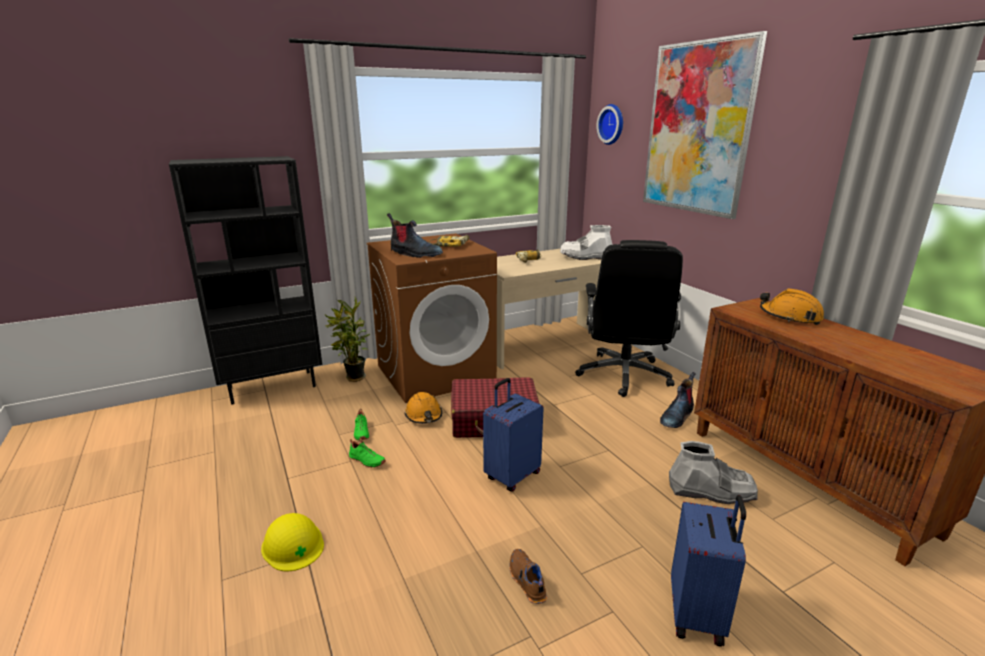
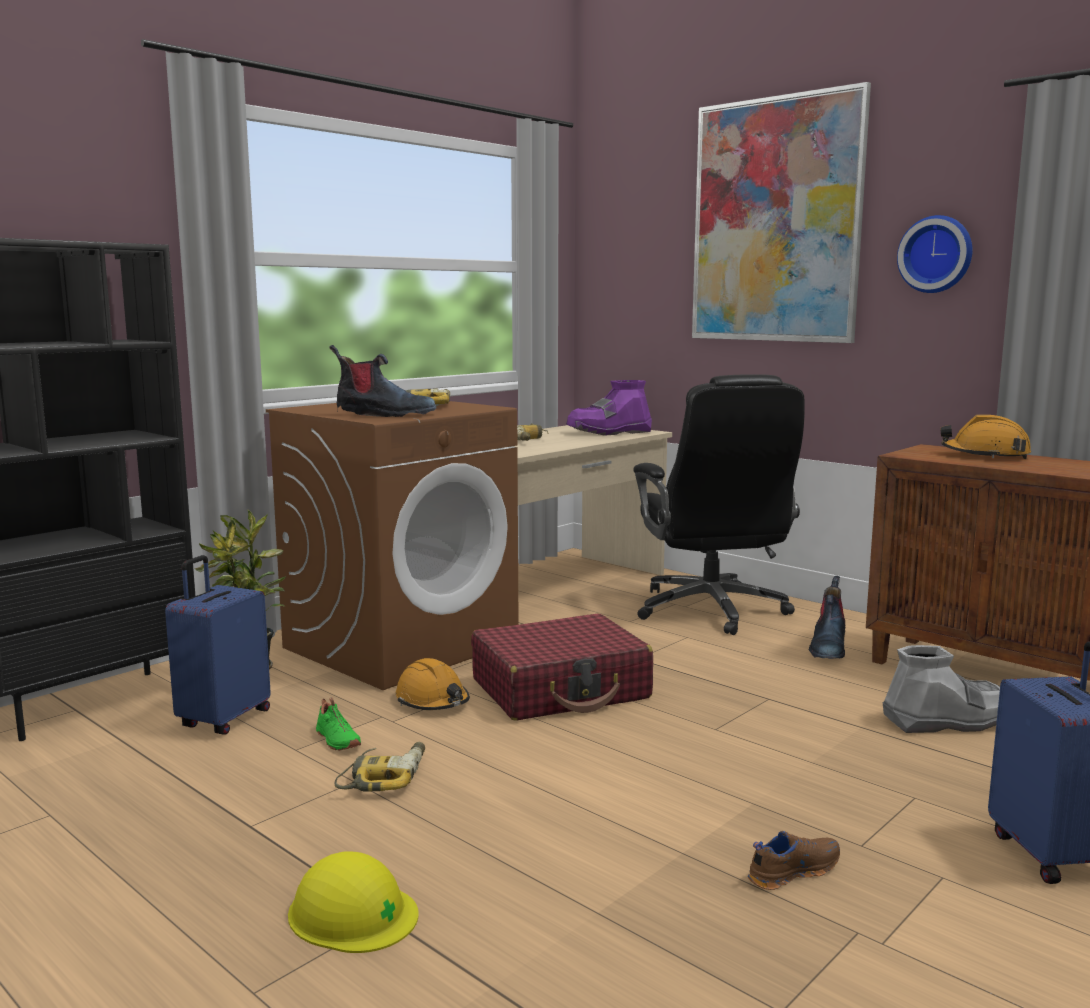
camera: 20 degrees left, 10 degrees down
(366, 461) = (384, 776): green shoe -> power drill
(511, 476) = (652, 752): blue suitcase -> blue suitcase (223, 719)
(526, 581) = (792, 871): brown shoe -> brown shoe turned 105 degrees clockwise
(585, 257) = (609, 432): white boot -> purple boot
(612, 124) = (622, 227): wall clock -> wall clock (936, 254)

